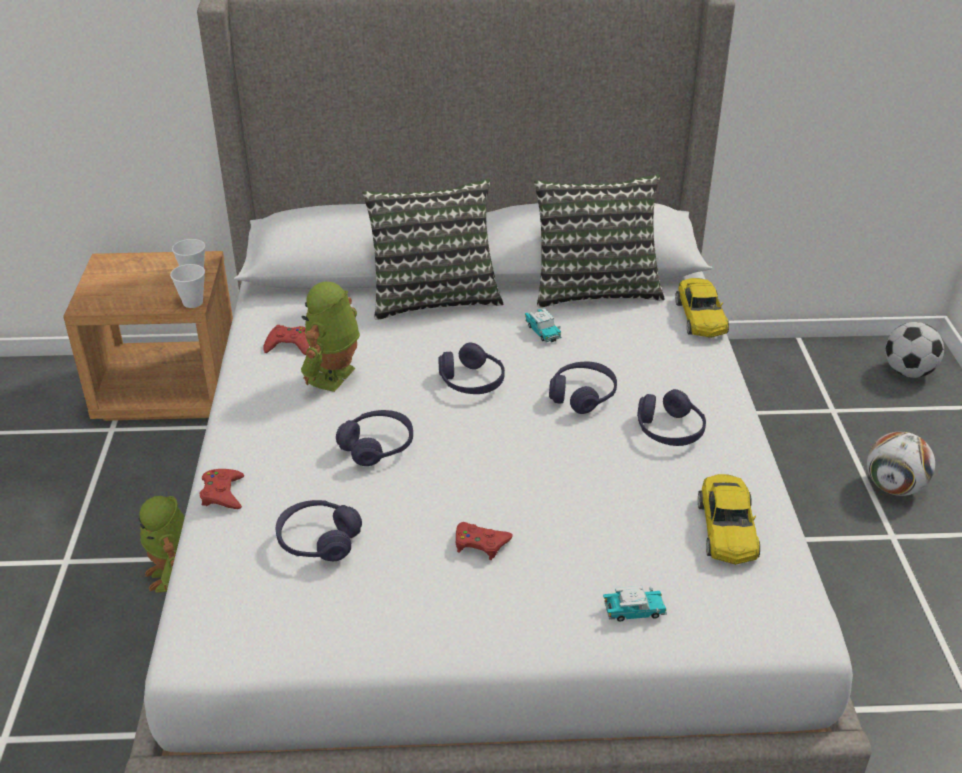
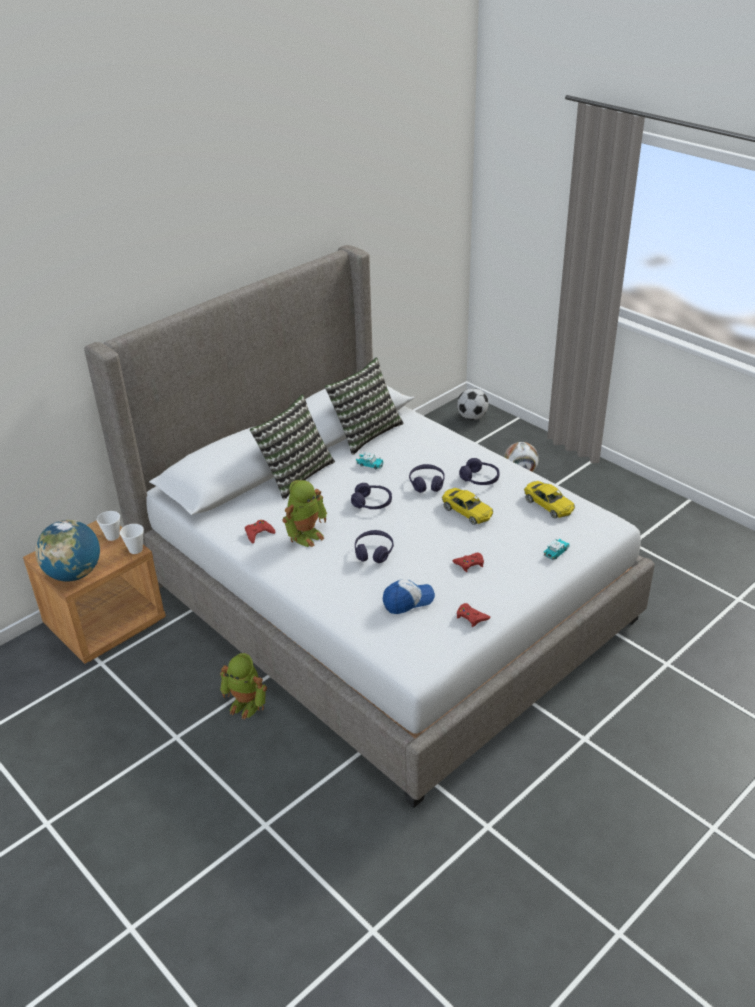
camera: 40 degrees left, 0 degrees up
(105, 296) = (74, 574): none -> globe
(222, 493) = (334, 611): red game controller -> red game controller (471, 617)
(318, 540) = (408, 601): purple headphones -> cap
(334, 377) = (306, 535): toy robot -> toy robot turned 120 degrees counterclockwise
(700, 317) = (428, 424): yellow toy car -> yellow toy car (467, 511)

